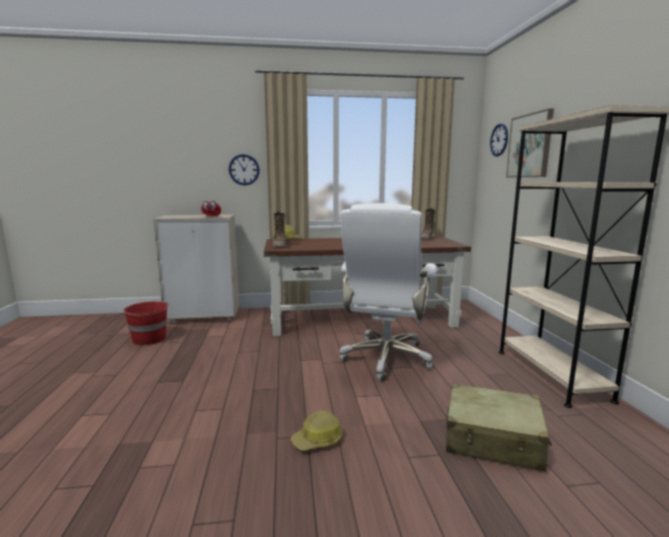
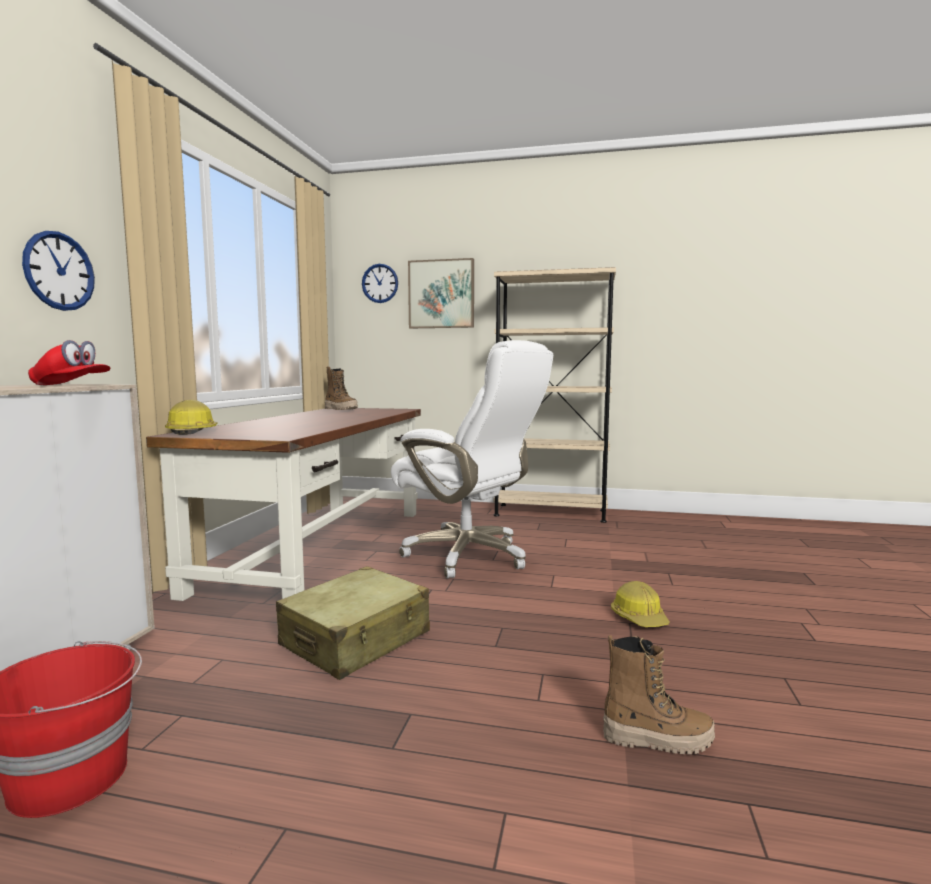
camera: 70 degrees left, 5 degrees down
(279, 246) = (258, 435): boot -> boot (657, 739)
(493, 439) = (648, 552): beige suitcase -> beige suitcase (356, 640)

